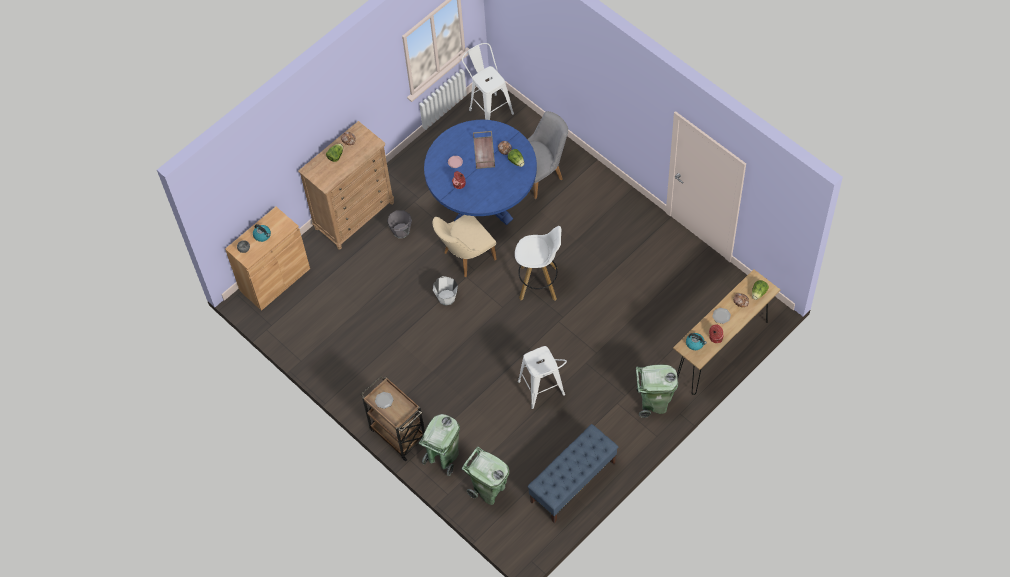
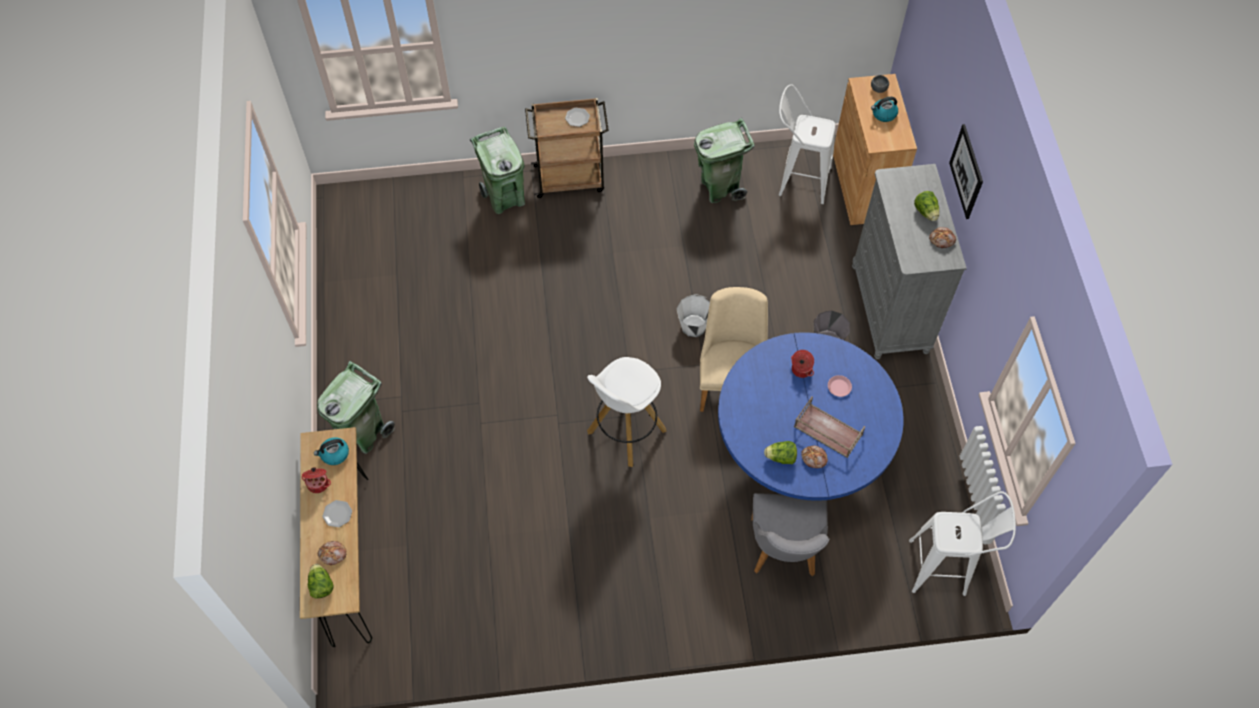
camera: 125 degrees right, 0 degrees up
(316, 126) = (966, 171): none -> picture
(354, 216) = (890, 309): brown dresser -> grey dresser
(489, 490) = (430, 212): green trash can -> green trash can (720, 187)
(543, 392) = (486, 335): white stool -> white stool (798, 180)
(573, 482) = (360, 288): blue bench -> none

